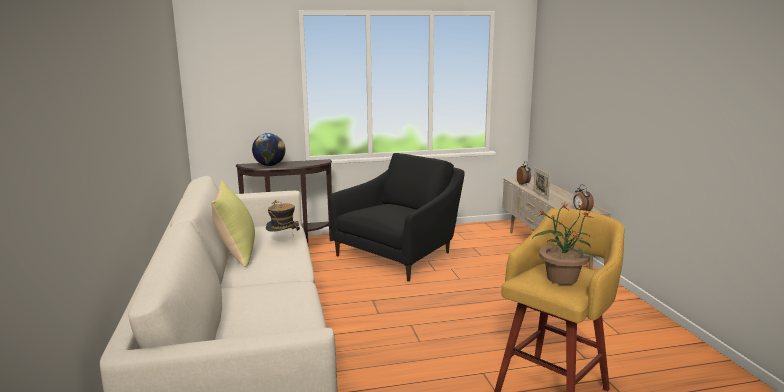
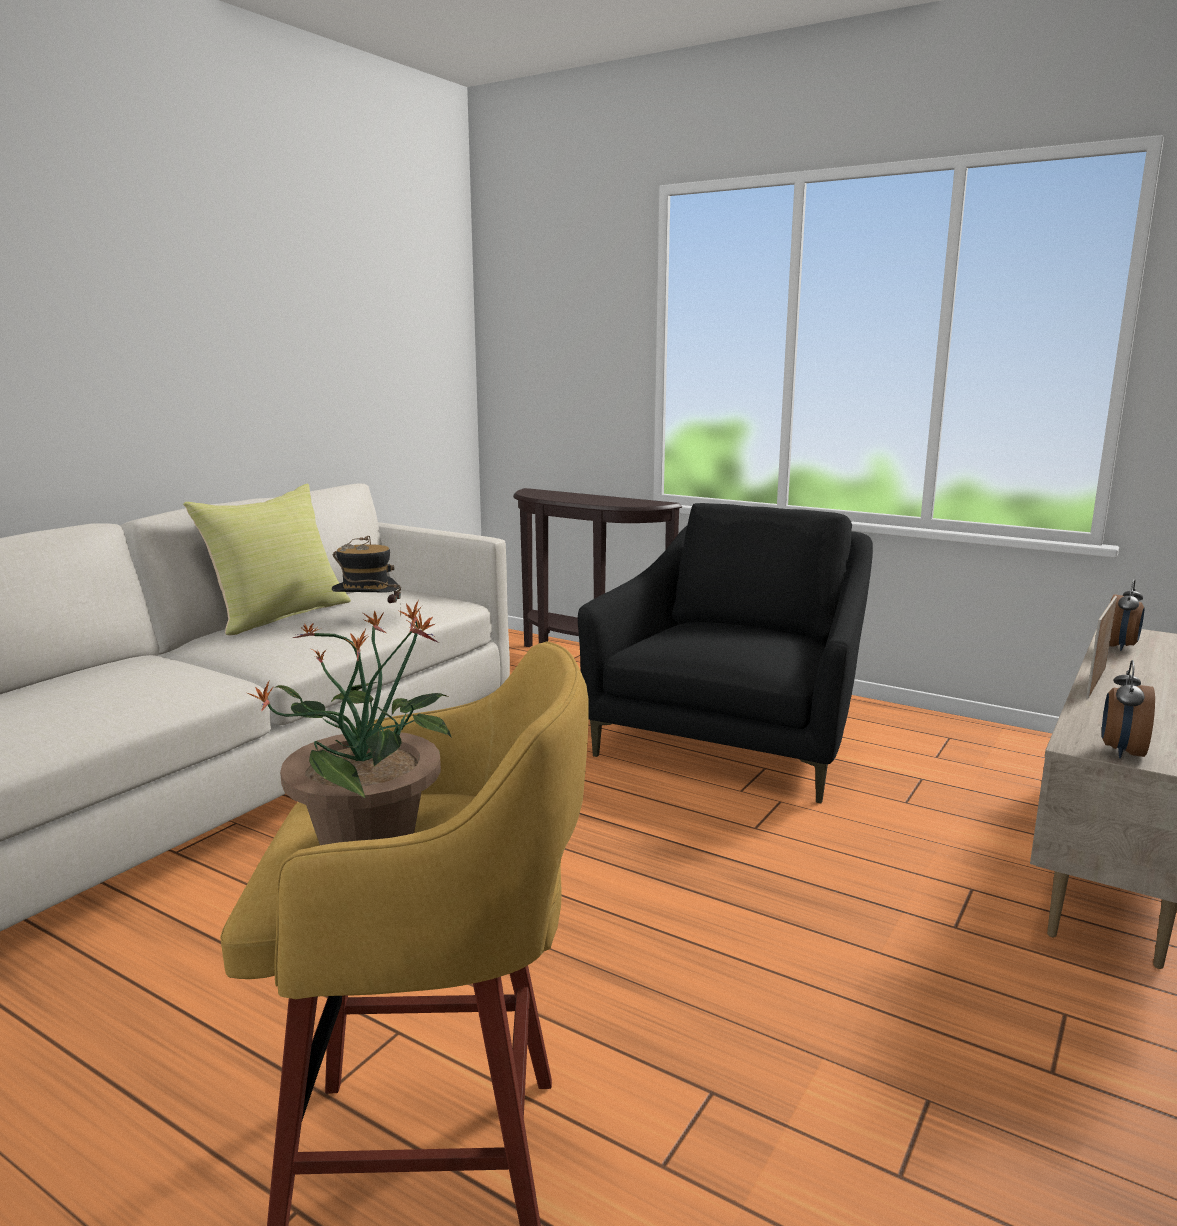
camera: 45 degrees right, 0 degrees up
(269, 165) = (556, 496): globe -> none
(400, 254) = (735, 738): black armchair -> black armchair turned 60 degrees counterclockwise

